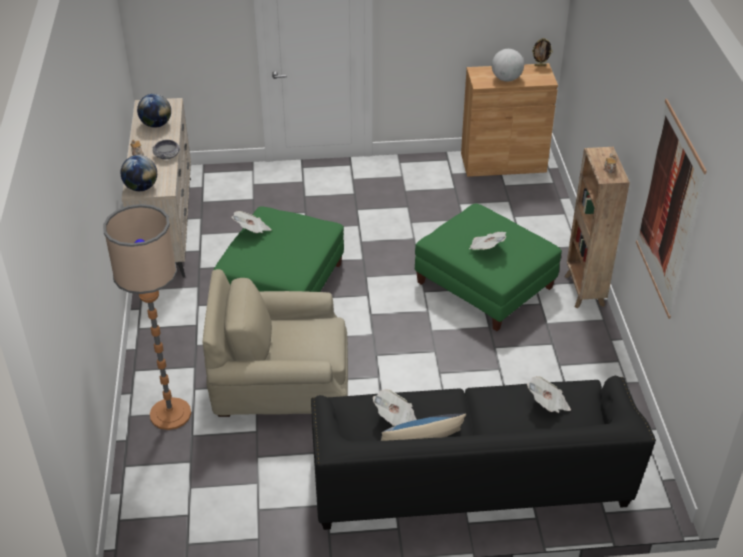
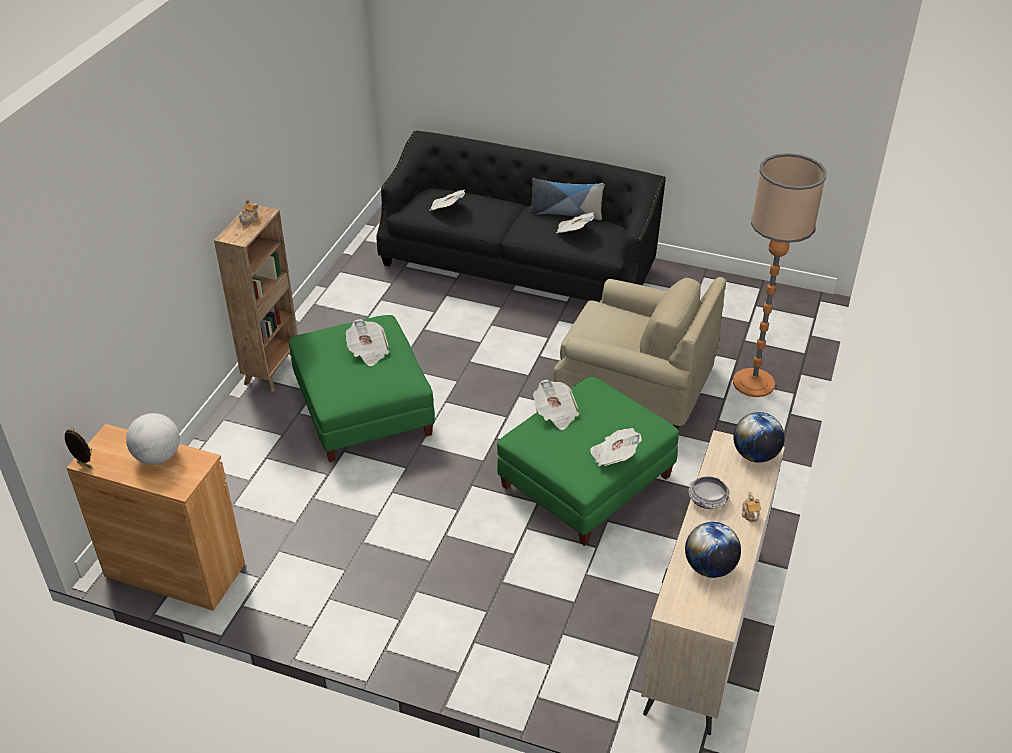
camera: 155 degrees left, 0 degrees up
(310, 246) = (555, 414): none -> newspaper
(668, 210) = (285, 122): picture -> none

